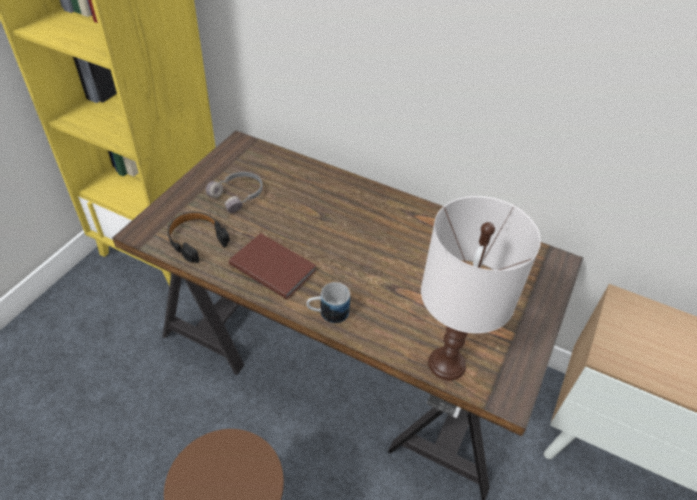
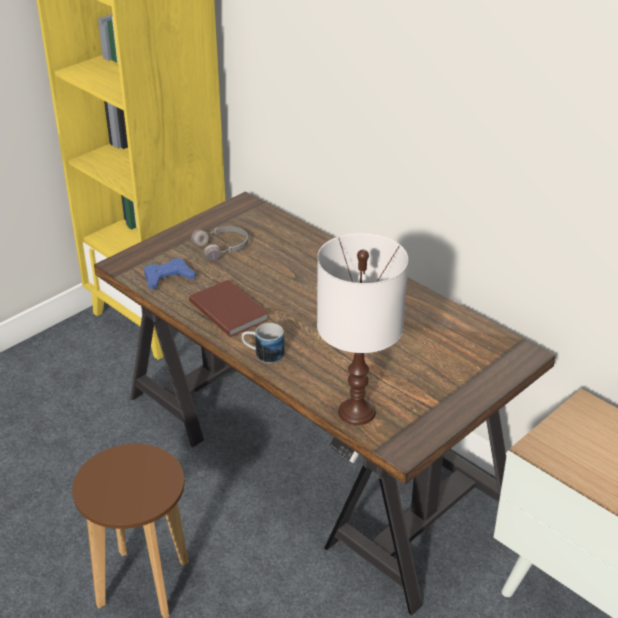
camera: 20 degrees right, 10 degrees down
(197, 240) = (168, 278): black headphones -> blue game controller

